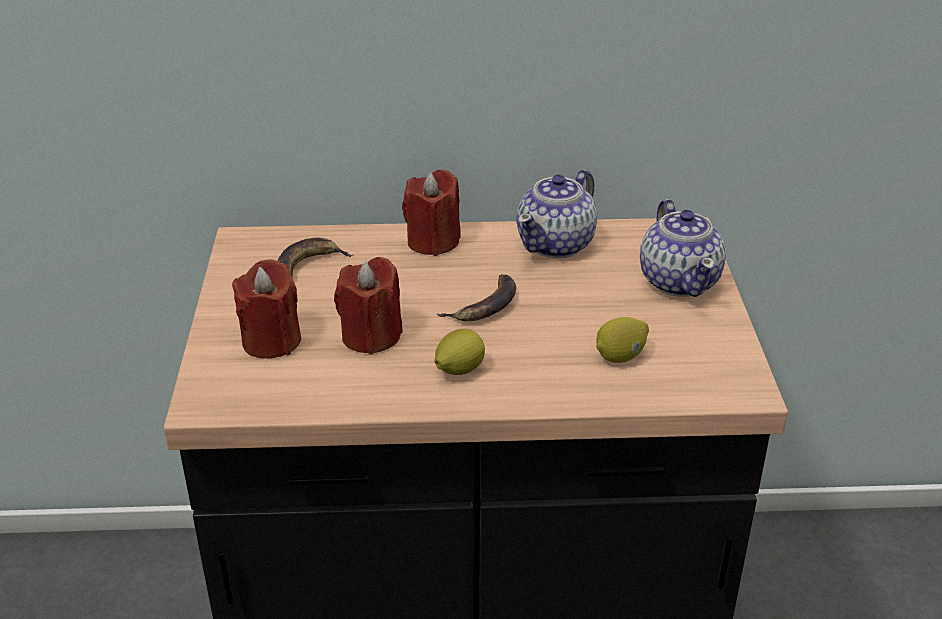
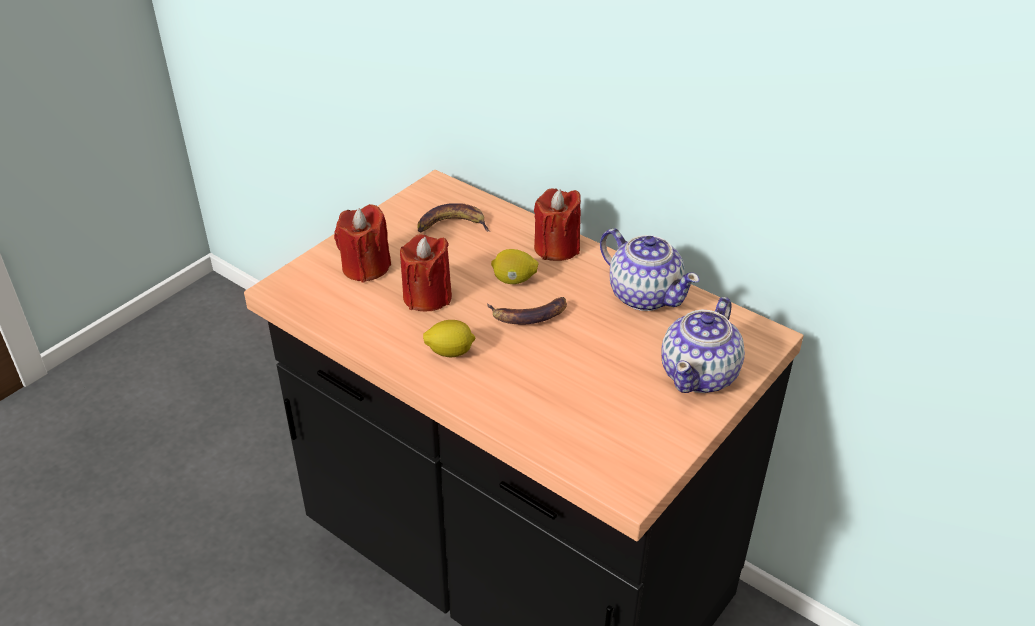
camera: 40 degrees right, 5 degrees up
(556, 244) = (644, 295): teapot -> teapot turned 120 degrees counterclockwise
(620, 356) = (571, 407): lemon -> lemon (514, 280)

